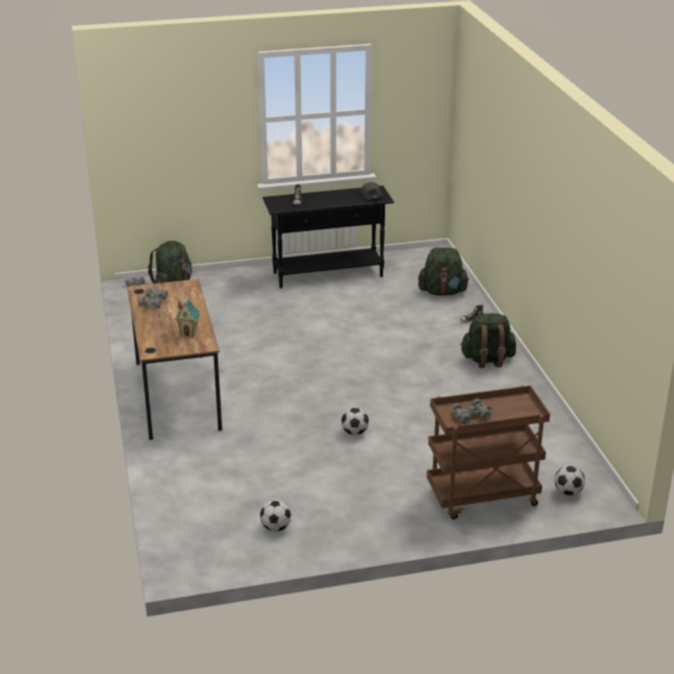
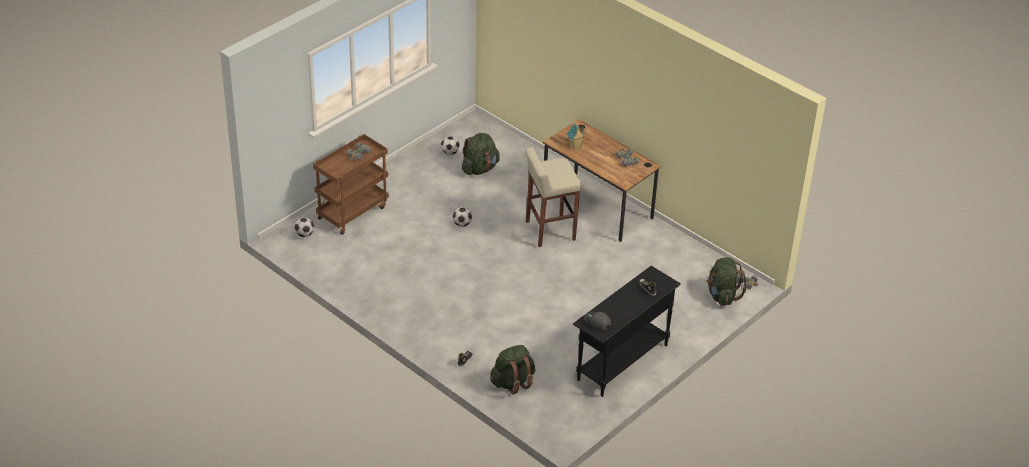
camera: 145 degrees right, 10 degrees up
(262, 391) = (549, 231): none -> beige stool
(487, 360) = (423, 320): green backpack -> green backpack (480, 169)

